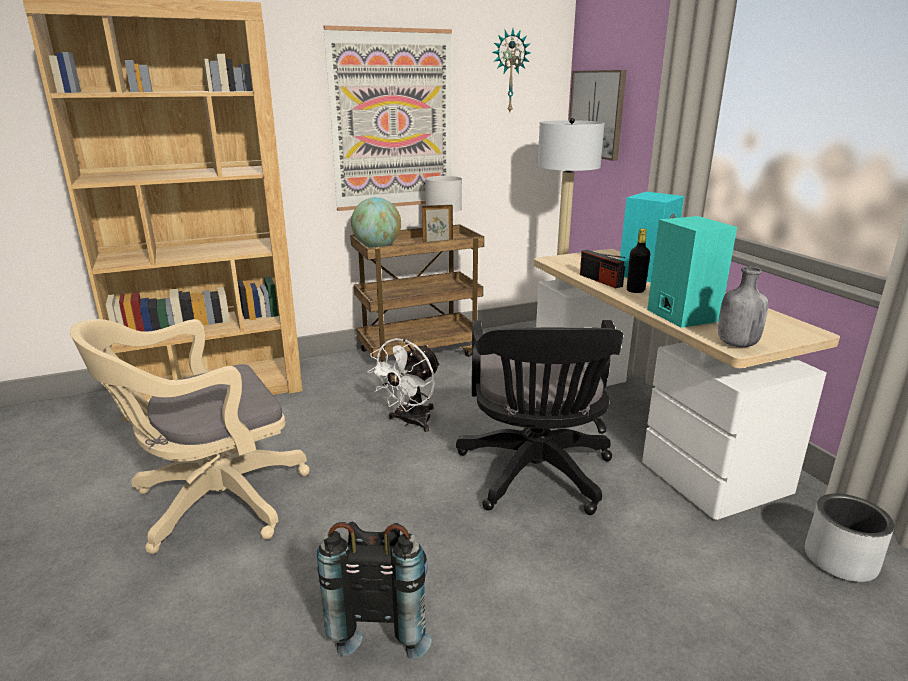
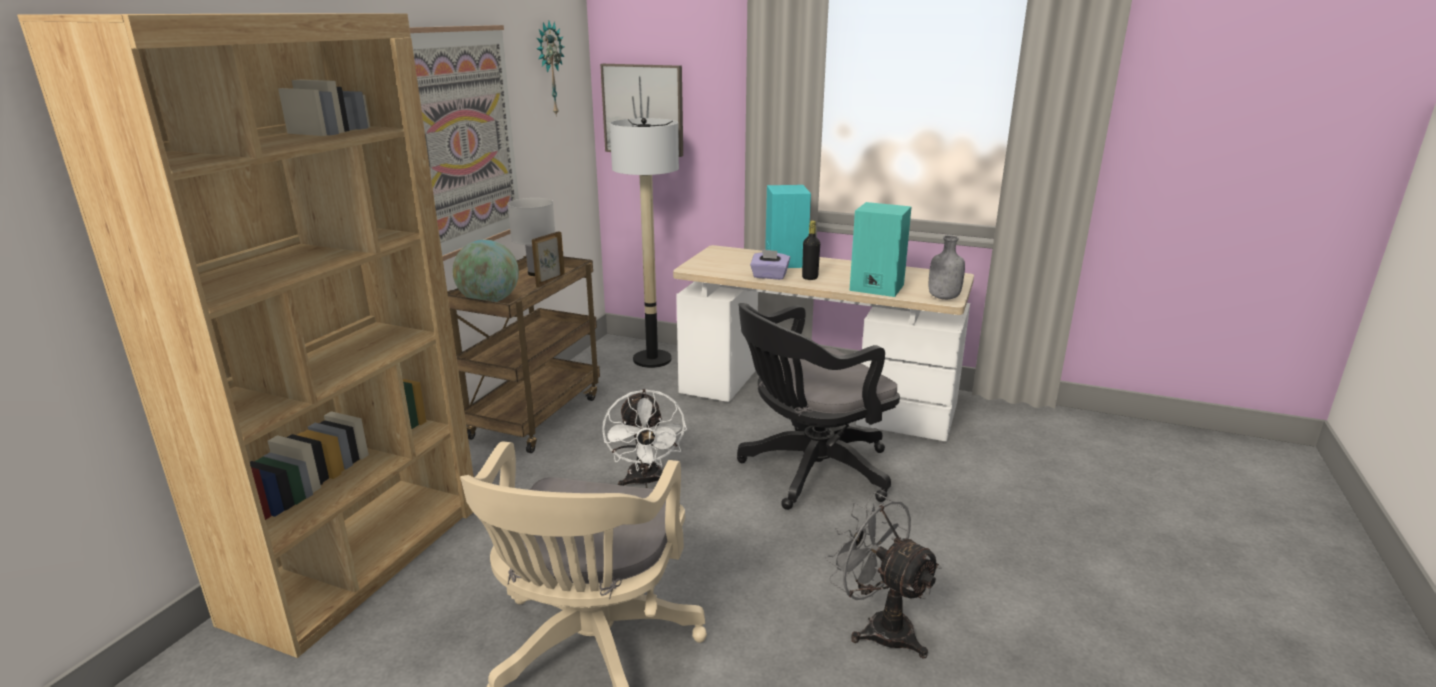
camera: 45 degrees left, 0 degrees up
(382, 619) = (879, 626): black backpack -> grey fan
(536, 476) = (809, 472): black office chair -> black office chair turned 105 degrees clockwise
(600, 280) = (769, 276): radio -> purple tissue box
(840, 560) = (1023, 431): grey planter -> none

